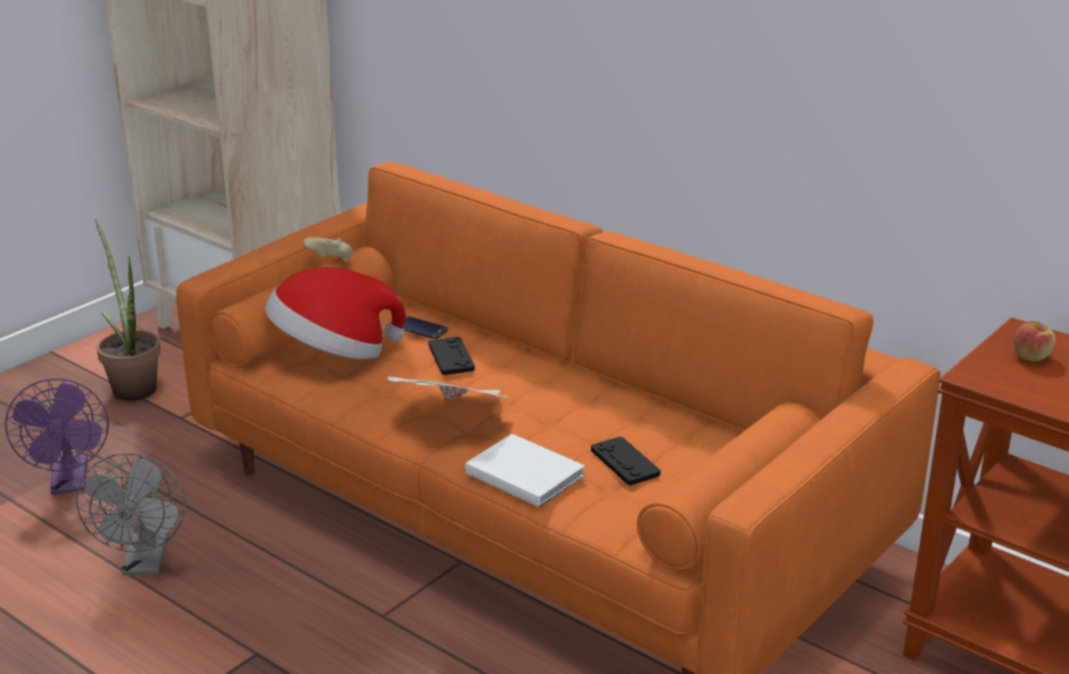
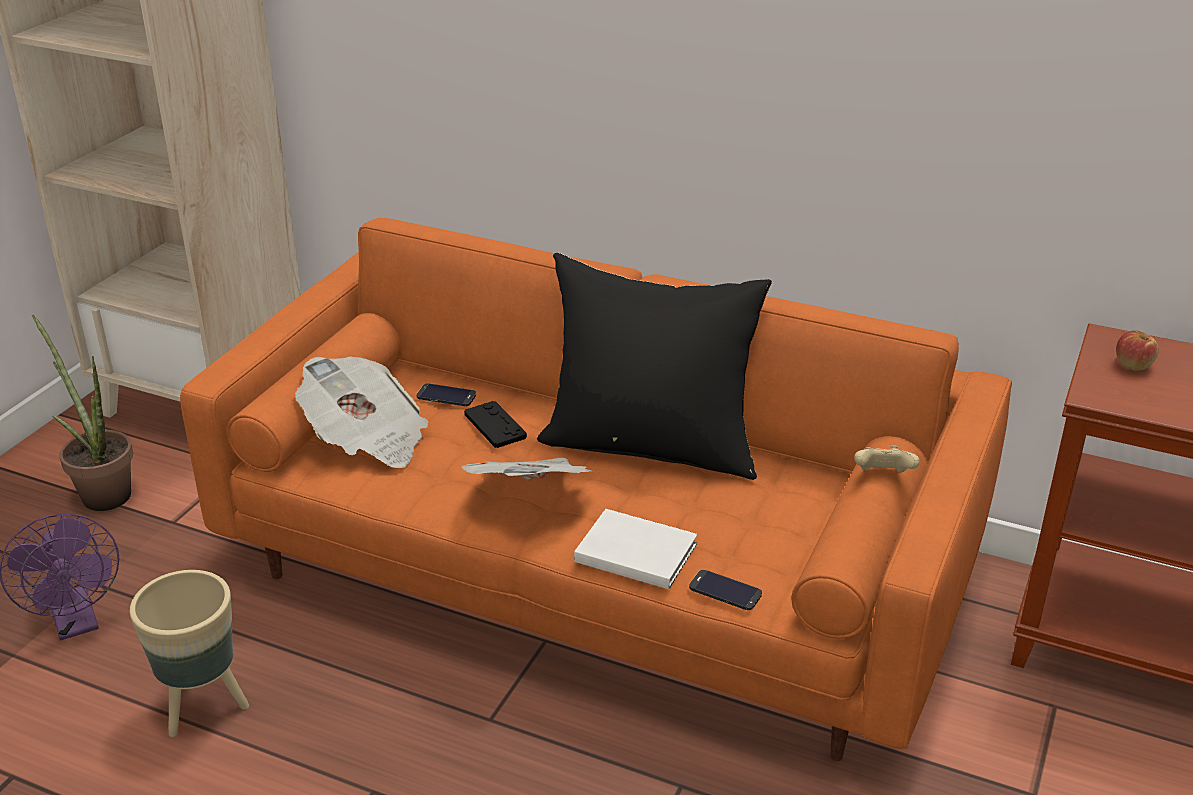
camera: 15 degrees left, 5 degrees up
(145, 564) = (204, 707): grey fan -> beige planter
(331, 262) = (338, 337): beige game controller -> beige game controller (883, 476)
(333, 353) = (367, 439): hat -> newspaper
(587, 391) = (651, 444): none -> black pillow
(590, 516) = (725, 590): none -> phone
(625, 462) = (730, 522): black game controller -> none

